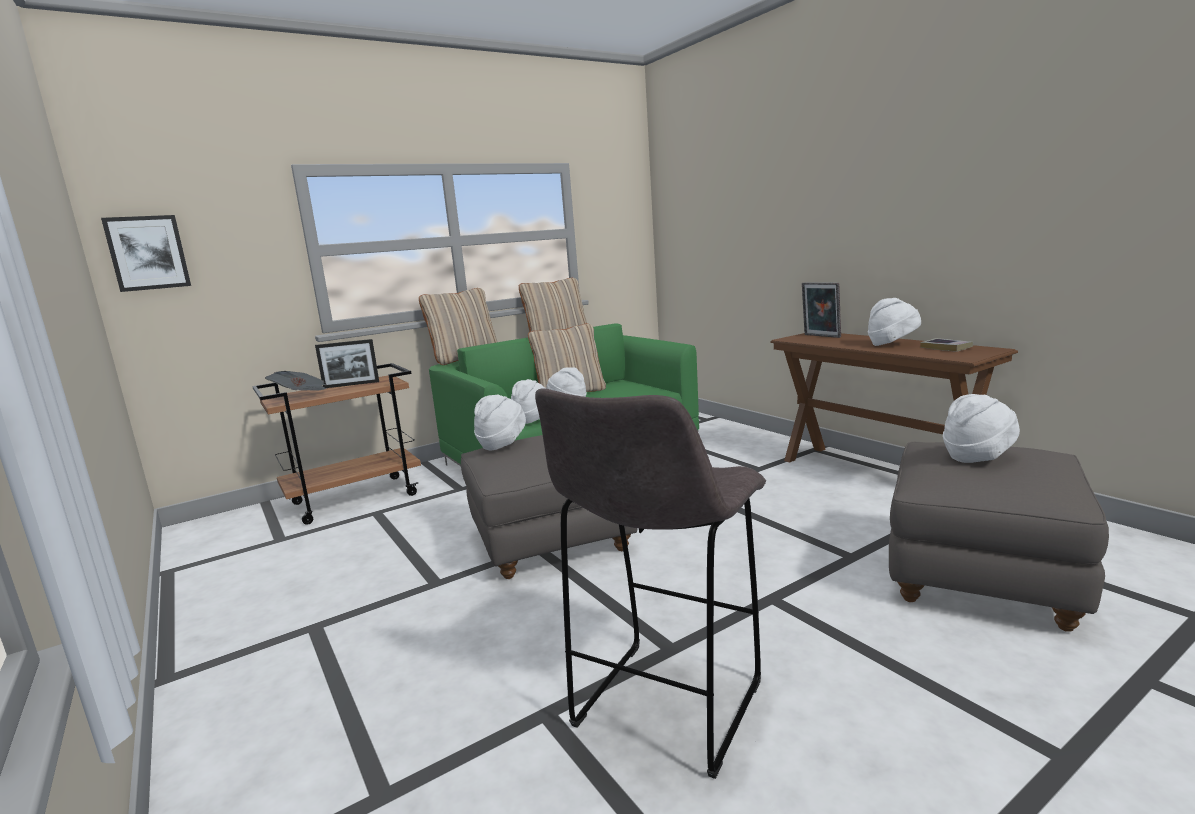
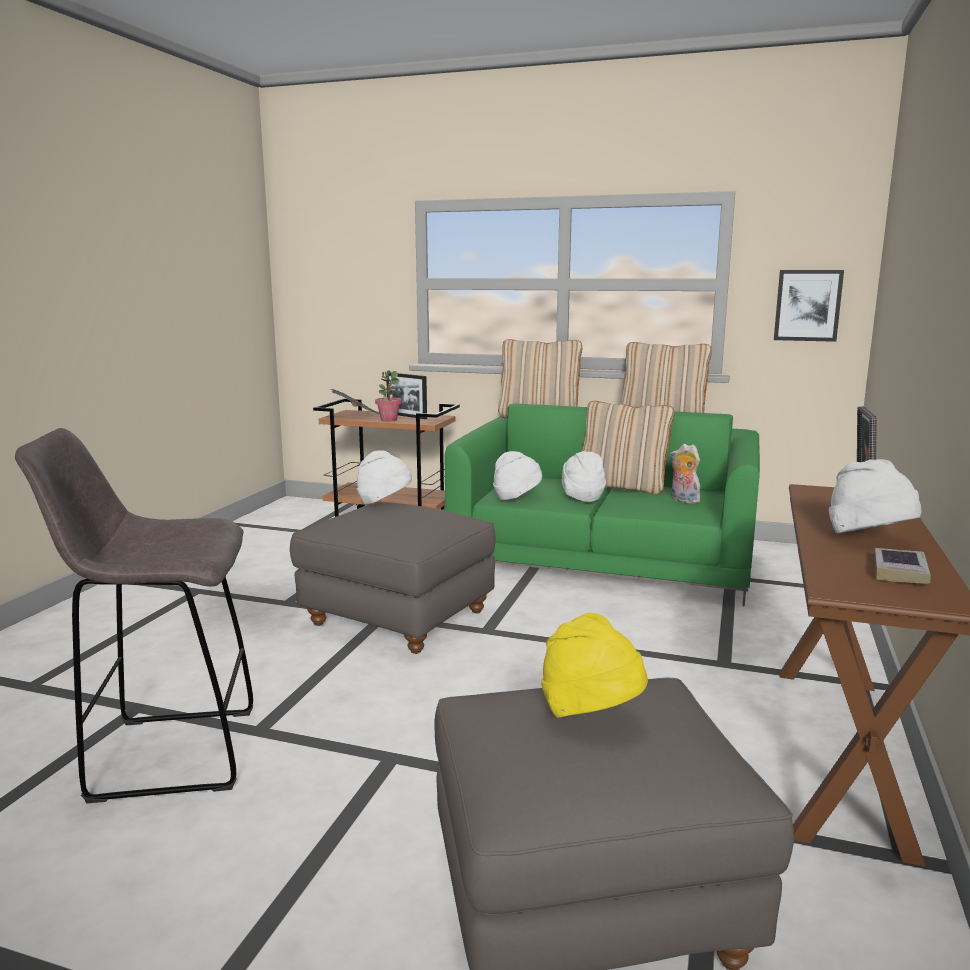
camera: 50 degrees right, 0 degrees up
(148, 253) = (305, 275): picture -> picture (807, 305)
(348, 390) = (388, 420): none -> potted plant
(627, 387) = (683, 500): none -> plush toy
(978, 457) = (591, 715): white hat -> yellow hat

